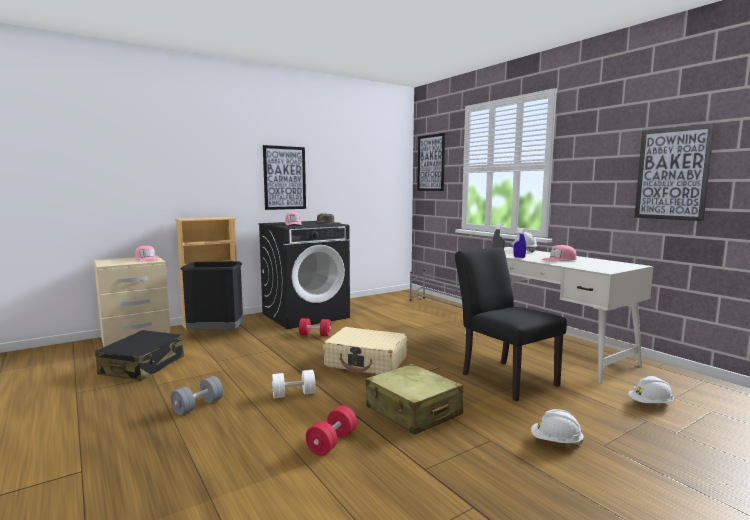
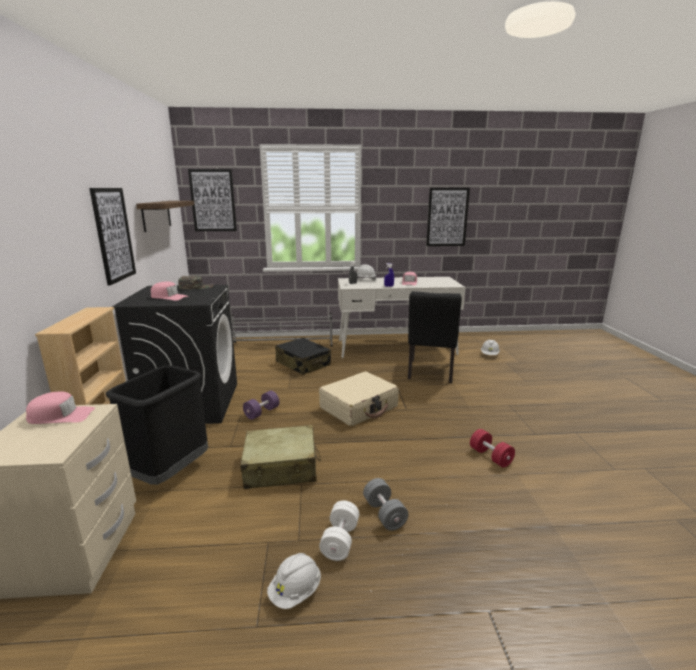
camera: 60 degrees left, 10 degrees up
(143, 366) = (218, 549): black suitcase -> black suitcase (303, 364)
(293, 394) = (397, 455): white dumbbell -> white dumbbell (340, 540)
(315, 335) = (262, 412): red dumbbell -> purple dumbbell
(359, 171) = (156, 215): none -> shelf
(413, 411) = (460, 415): beige suitcase -> beige suitcase (281, 467)
(503, 377) = (430, 373): black chair -> black chair turned 75 degrees counterclockwise
(556, 442) = (519, 390): white hard hat -> white hard hat (295, 592)

